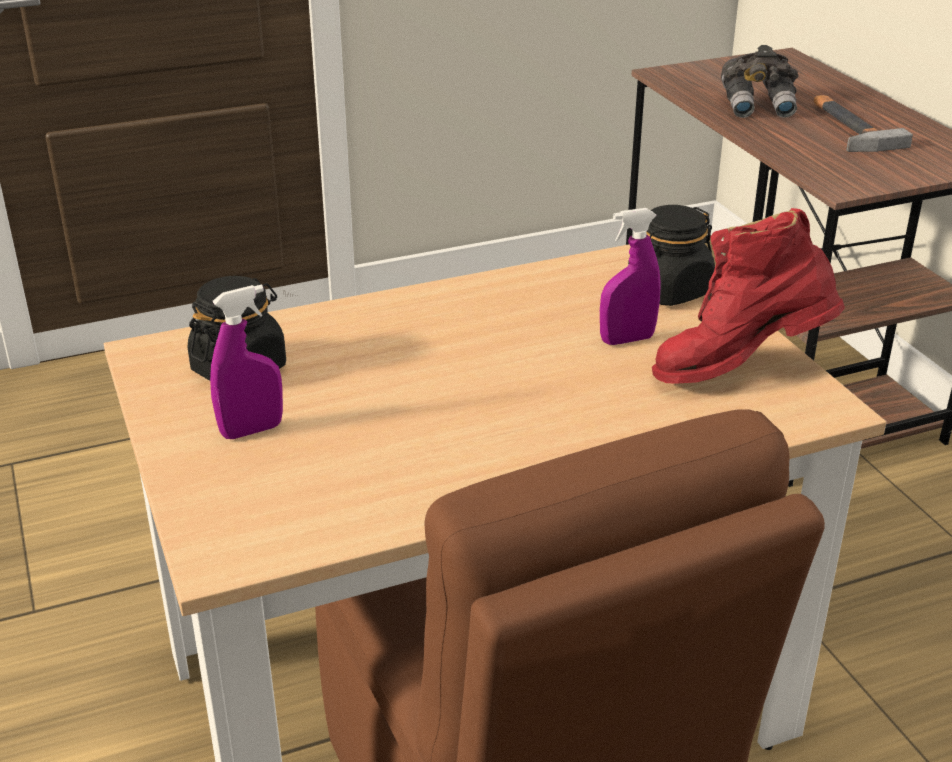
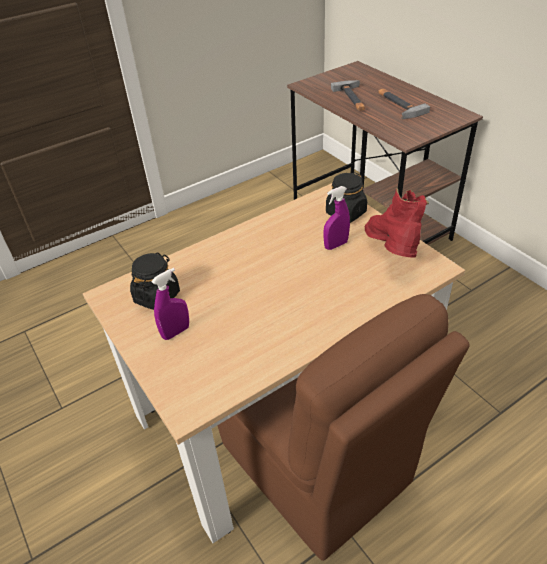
camera: 10 degrees left, 10 degrees up
(739, 369) = (392, 253): red boot -> red boot turned 105 degrees clockwise
(758, 106) = (353, 98): grey binoculars -> hammer

